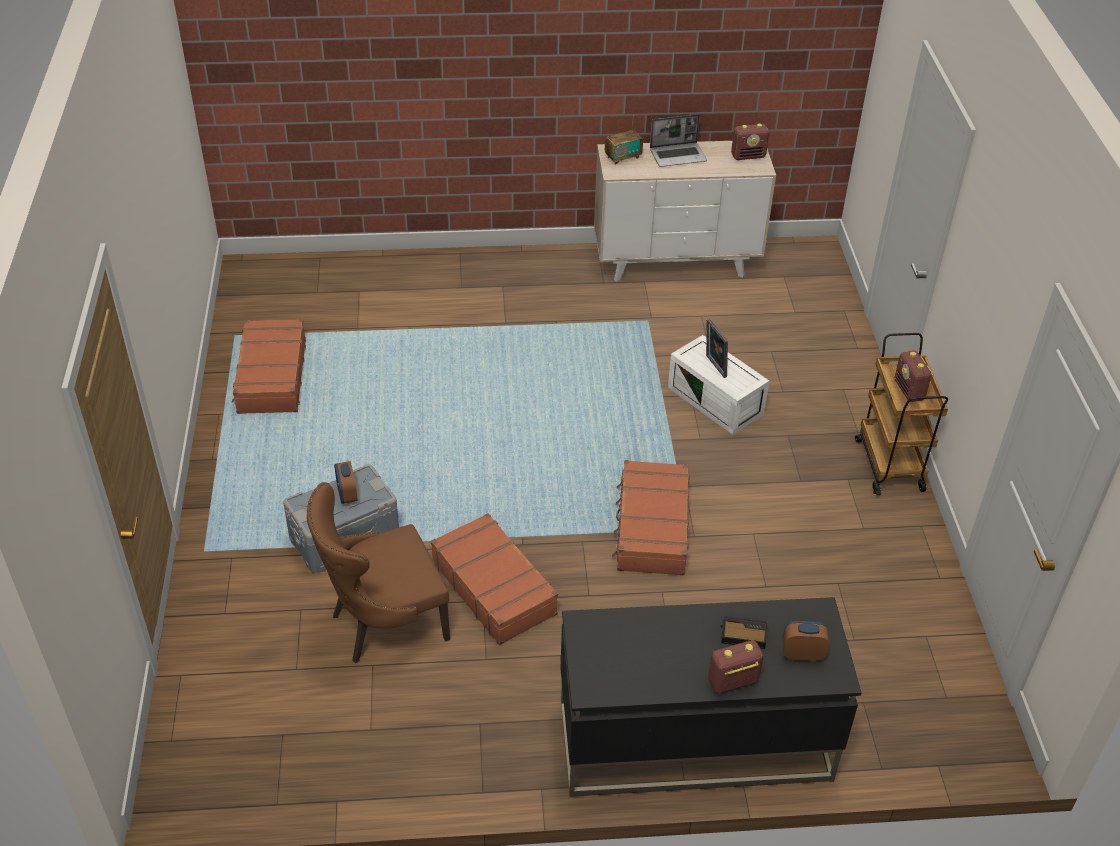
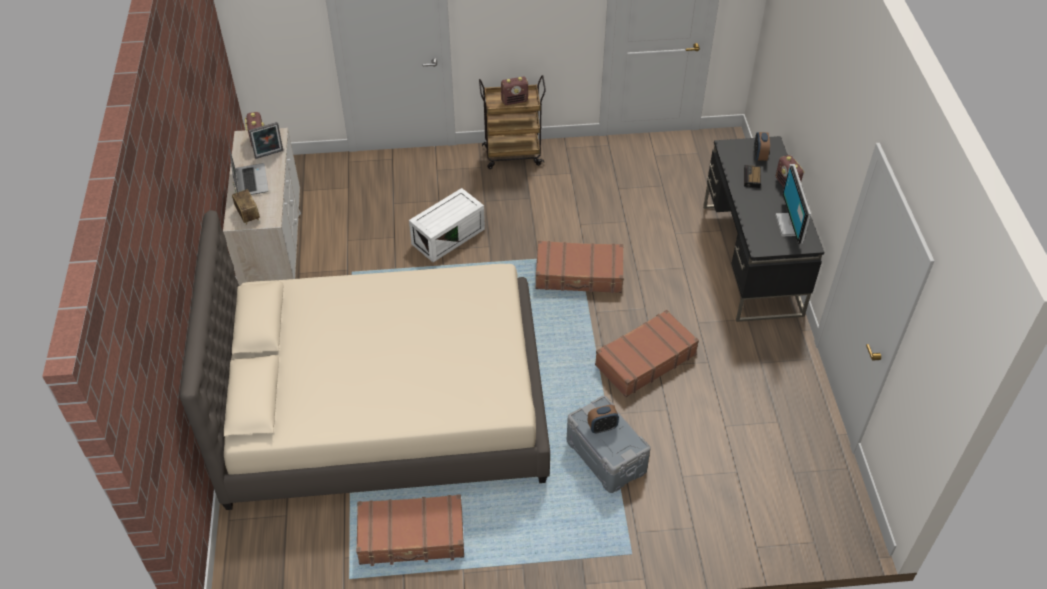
camera: 90 degrees left, 5 degrees up
(384, 624) = (687, 422): brown chair -> none
(444, 353) = (384, 405): none -> beige bed
(634, 672) = (791, 225): none -> monitor
(714, 367) = (446, 215): picture frame -> picture frame (269, 155)

